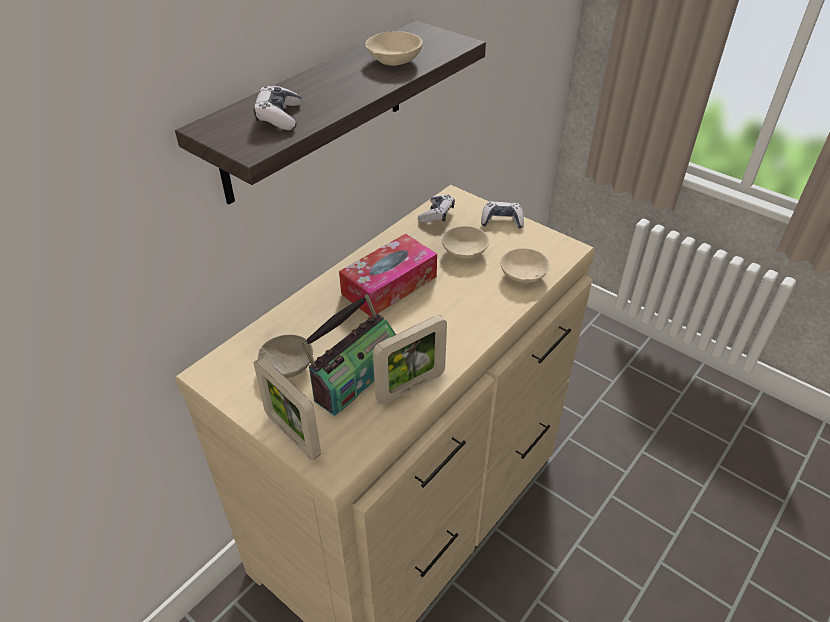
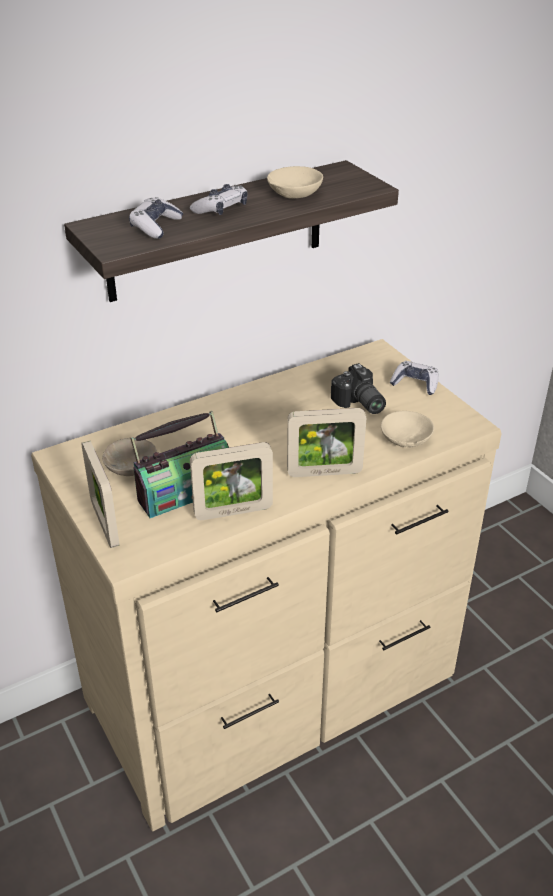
camera: 20 degrees right, 5 degrees down
(389, 285) = (264, 419): tissue box -> none
(437, 214) = (350, 364): game controller -> game controller (221, 209)
(465, 250) = (358, 404): beige bowl -> camera
(471, 325) = (324, 472): none -> picture frame

